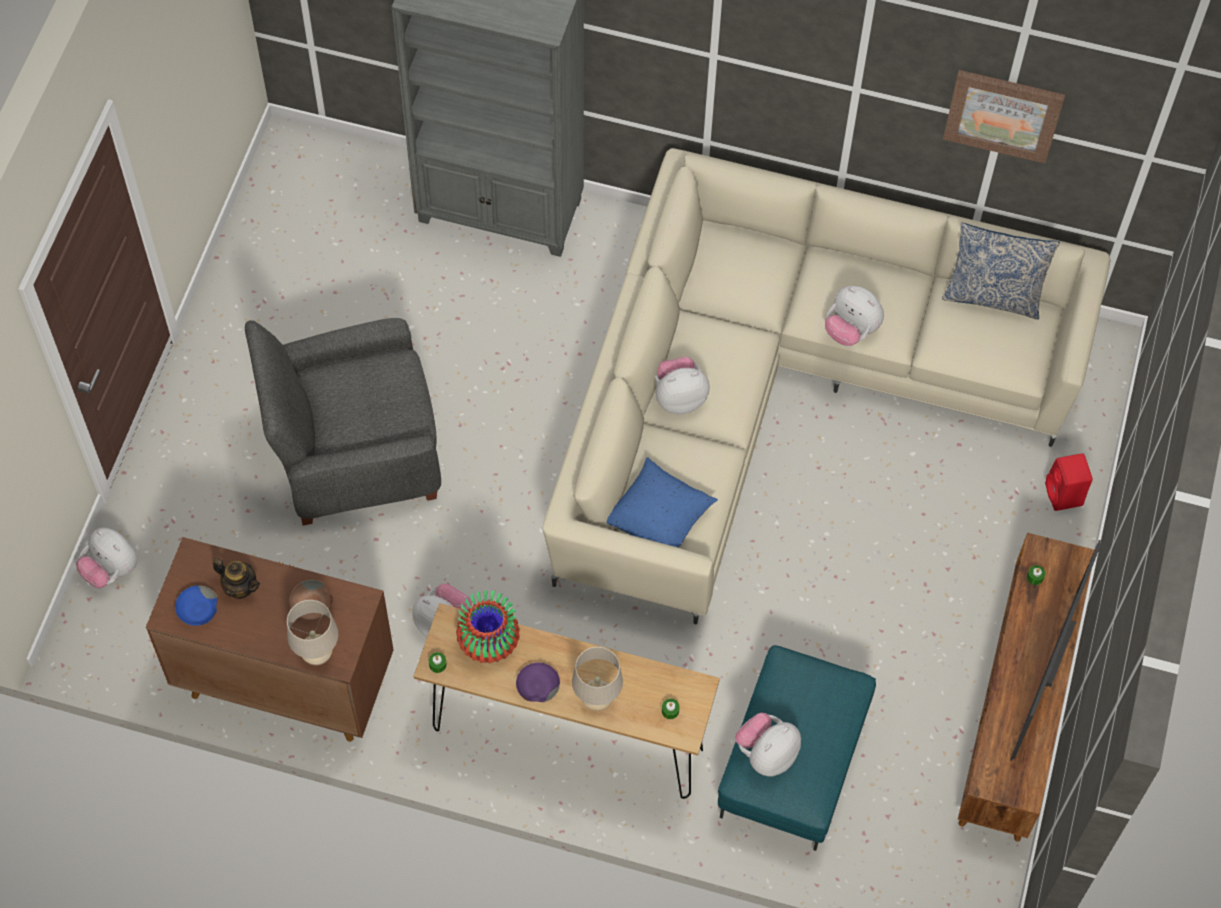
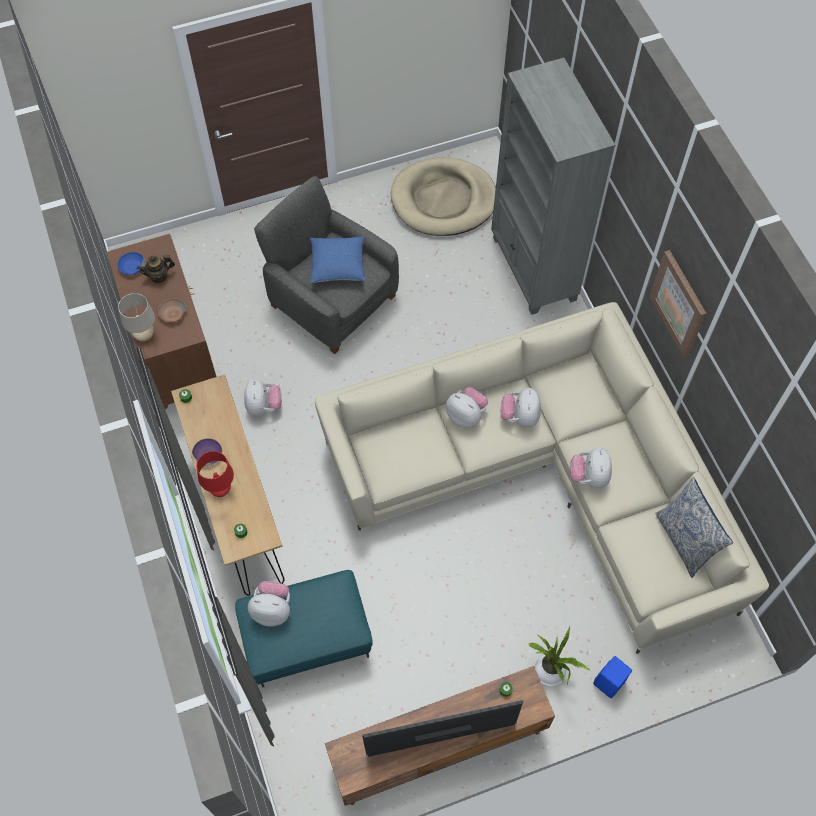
camera: 55 degrees right, 0 degrees up
(111, 569) = (183, 243): plush toy -> plush toy (520, 416)
(240, 587) = (159, 276): teapot -> teapot turned 75 degrees clockwise
(316, 236) = (443, 200): none -> beige dog bed
(489, 641) = (218, 413): vase -> none
(597, 700) = (220, 490): beige table lamp -> red table lamp
(658, 518) = (379, 455): blue pillow -> blue pillow (338, 266)
(1003, 114) = (760, 432): picture -> picture (679, 303)
(1013, 542) = (551, 673): none -> potted plant
(1064, 495) = (609, 683): red speaker -> blue speaker

